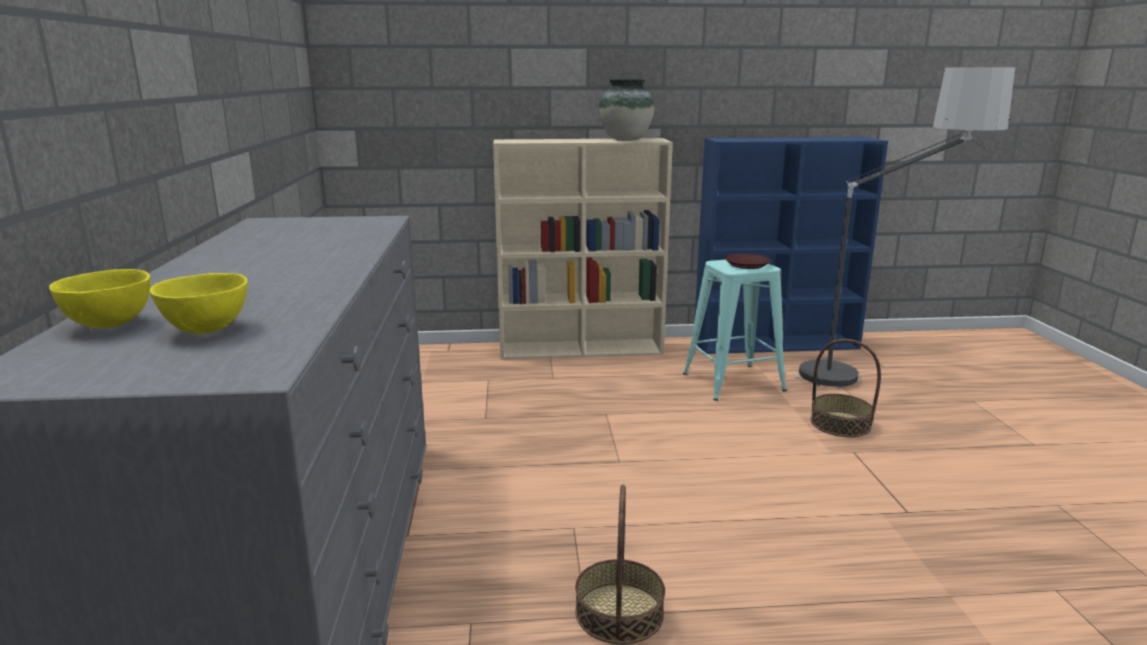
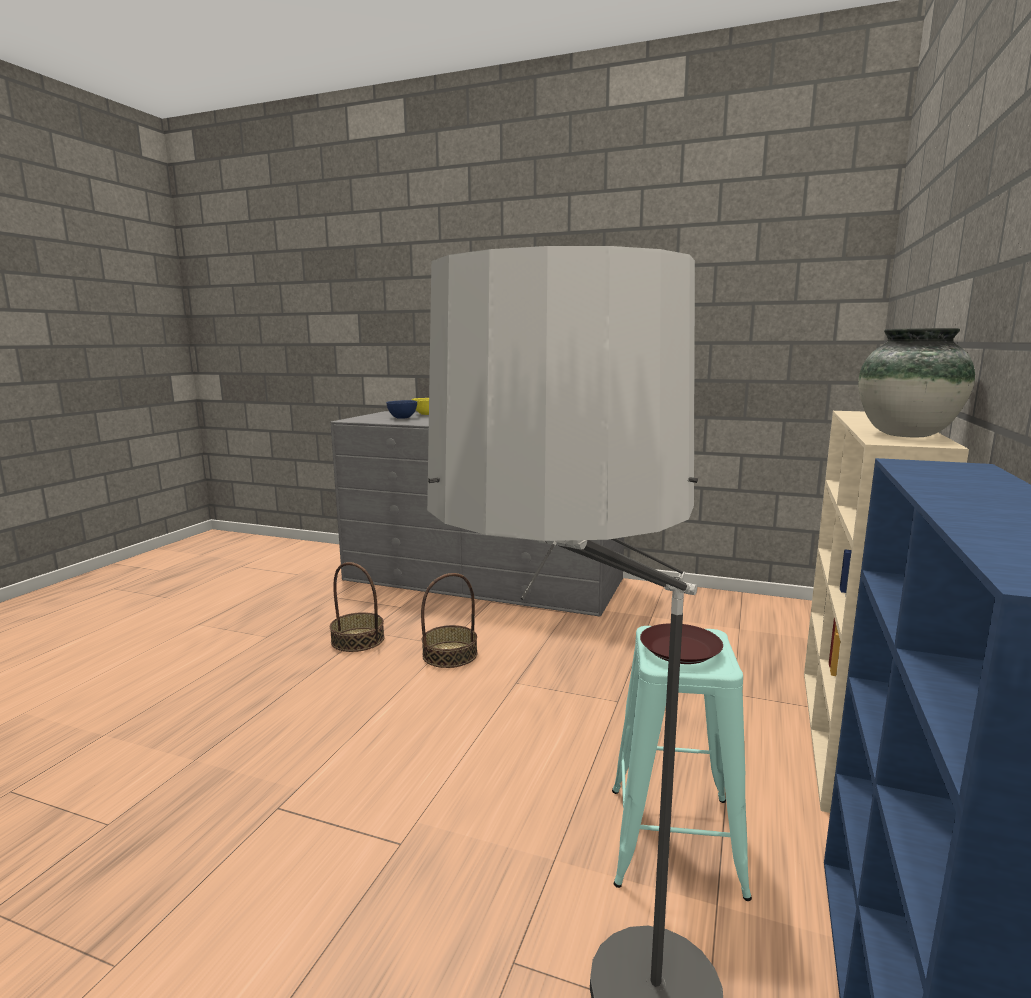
camera: 115 degrees right, 5 degrees down
(208, 329) = (402, 418): yellow bowl -> blue bowl
(840, 424) = (472, 881): basket -> basket (450, 654)

